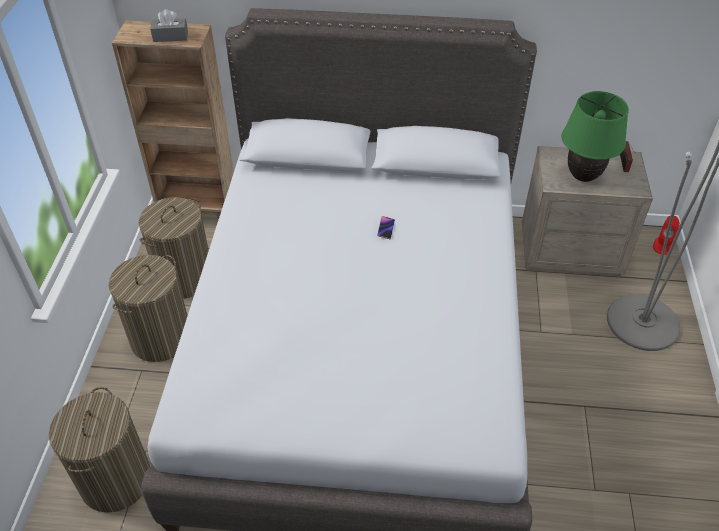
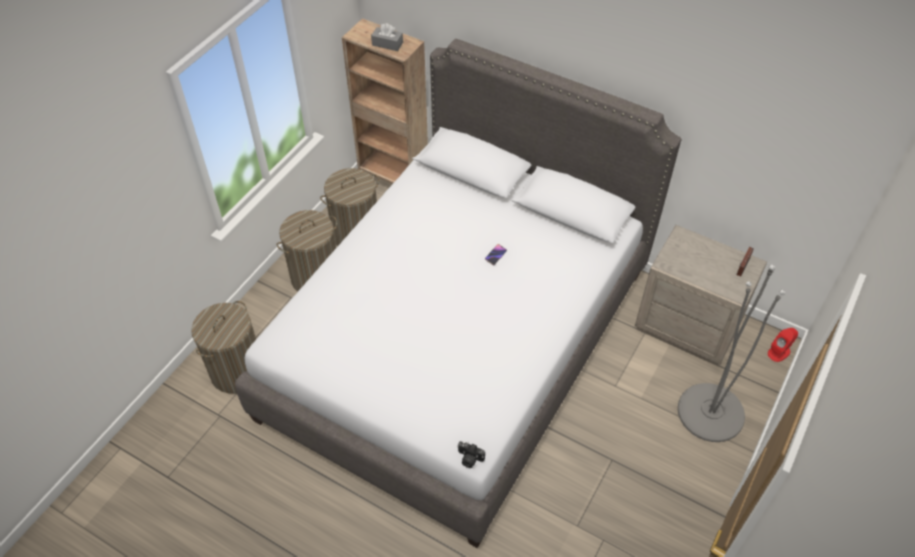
camera: 25 degrees right, 5 degrees up
(497, 455) = (469, 459): none -> camera
(583, 176) = (696, 266): green table lamp -> none

